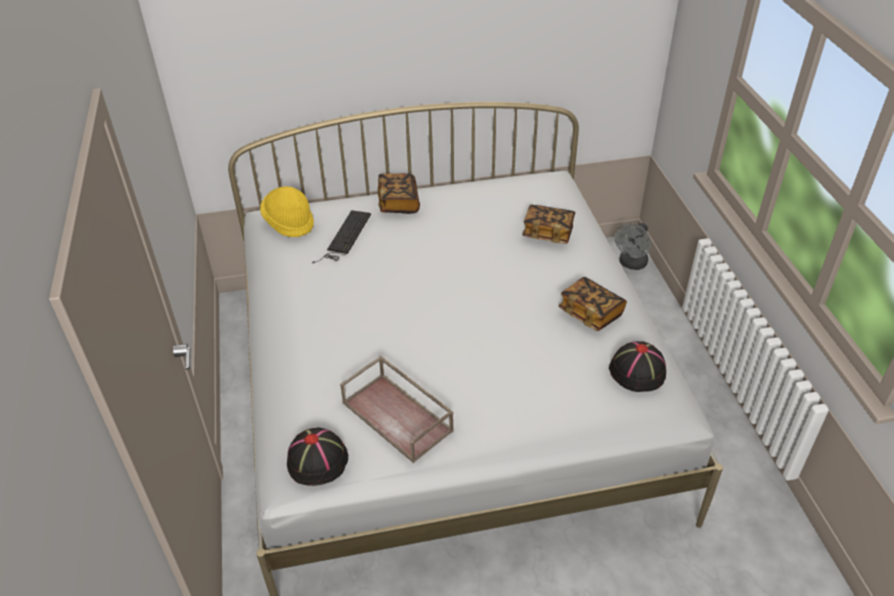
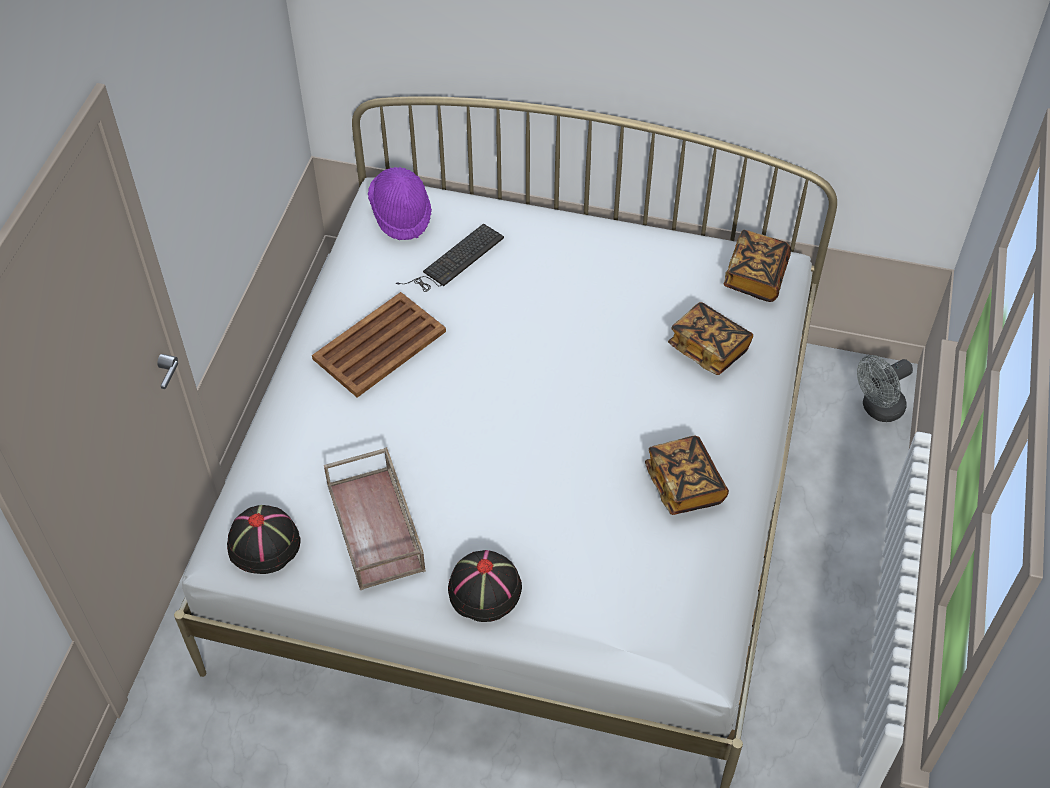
camera: 25 degrees right, 10 degrees up
(289, 222) = (401, 214): yellow hat -> purple hat
(324, 303) = (378, 346): none -> brown tray
(398, 203) = (548, 232): book -> book (755, 277)
(638, 372) = (687, 588): black hat -> black hat (484, 590)

